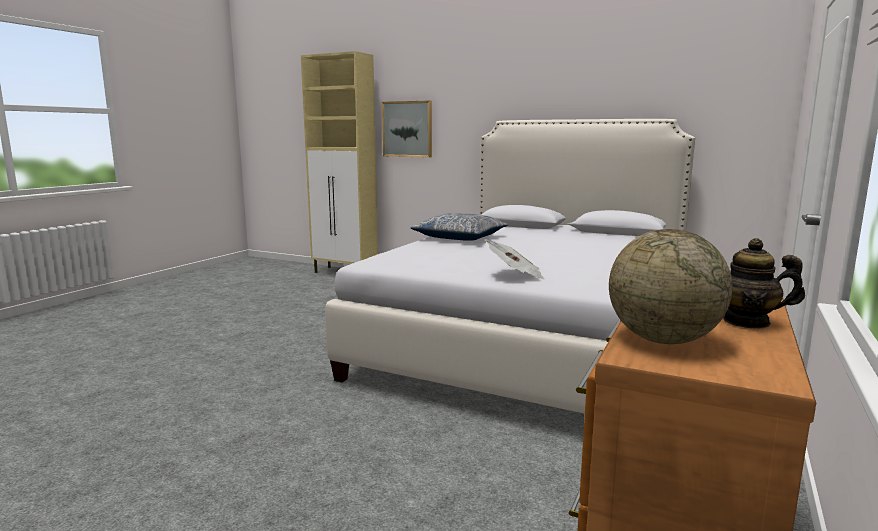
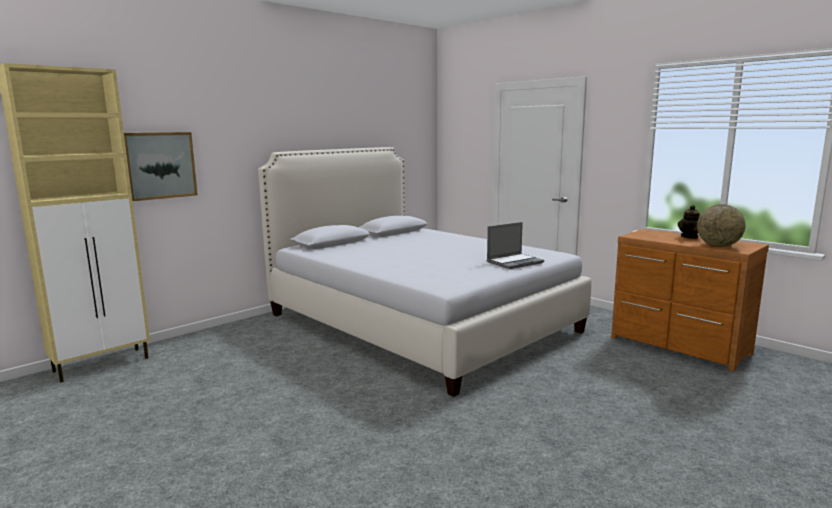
camera: 70 degrees left, 0 degrees up
(460, 237) = (368, 260): pillow -> none
(515, 275) = (515, 262): newspaper -> laptop

